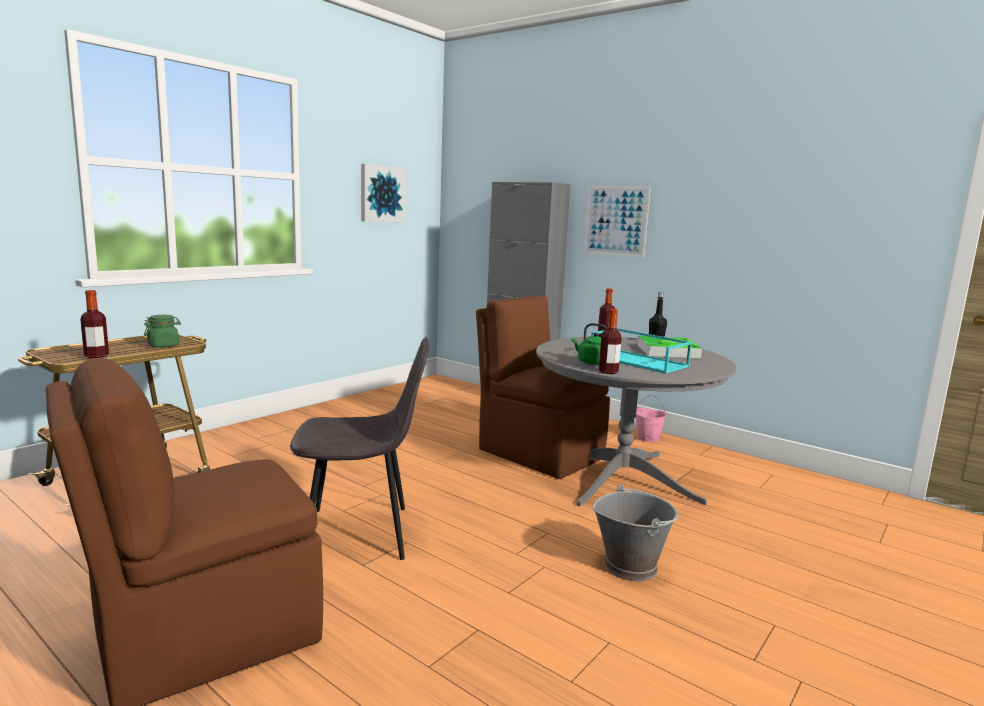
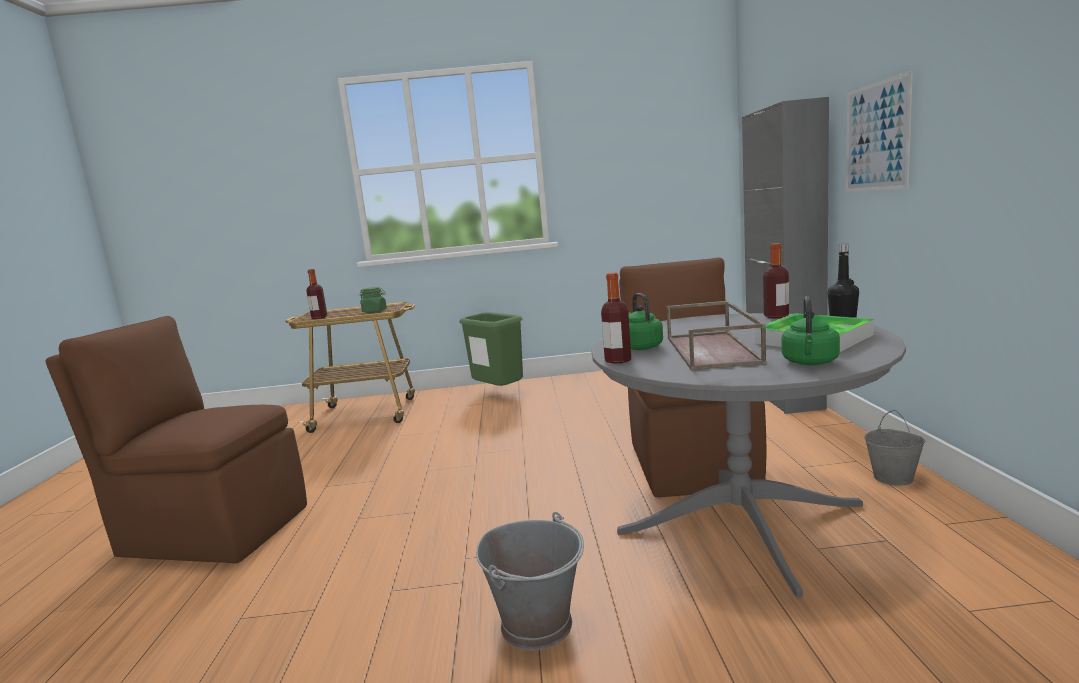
camera: 50 degrees right, 0 degrees up
(269, 433) = (498, 394): none -> green trash can
(361, 533) = (402, 493): grey chair -> none
(382, 194) = (646, 155): picture -> none
(639, 361) = (713, 350): turquoise tray -> brown tray
(648, 438) = (893, 478): pink bucket -> grey bucket
(705, 364) = (810, 363): none -> green kettle

